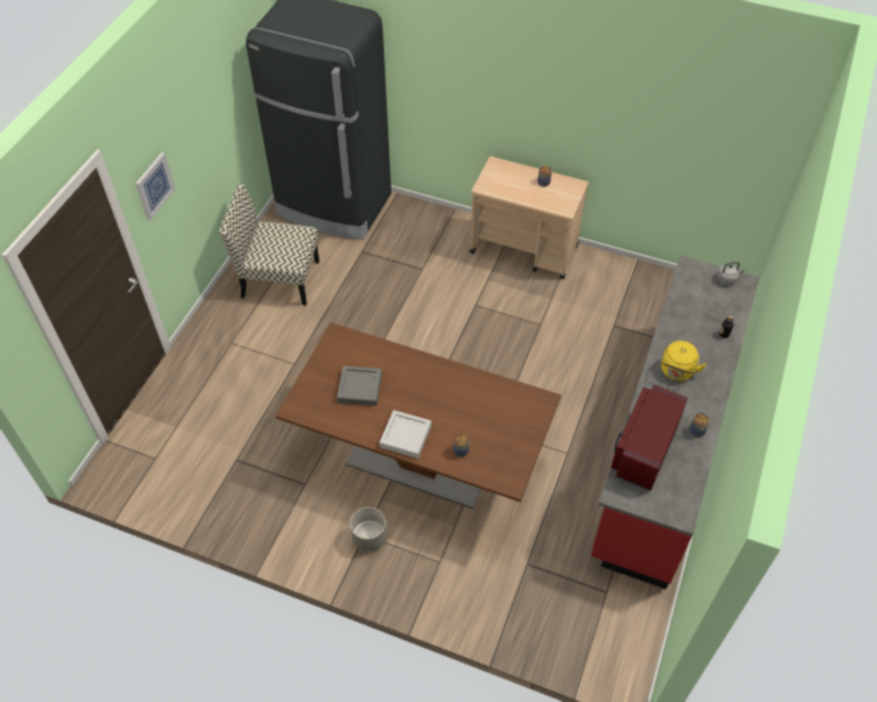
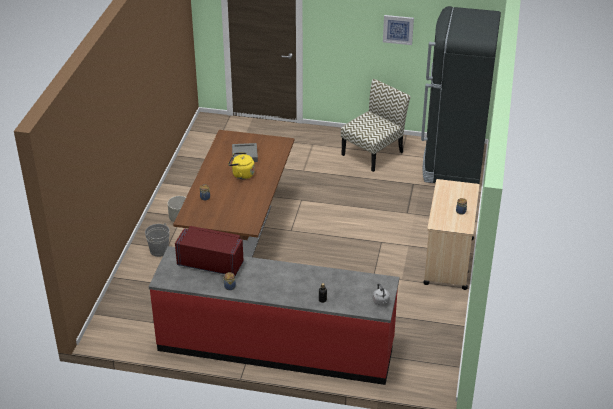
camera: 80 degrees right, 15 degrees down
(154, 185) = (333, 25): picture -> picture (398, 29)
(278, 279) = (373, 153): chair -> chair turned 45 degrees clockwise
(405, 436) = (212, 176): grey tray -> none
(444, 573) = (159, 250): none -> grey bucket
(676, 372) = (280, 276): yellow kettle -> yellow kettle (241, 174)

